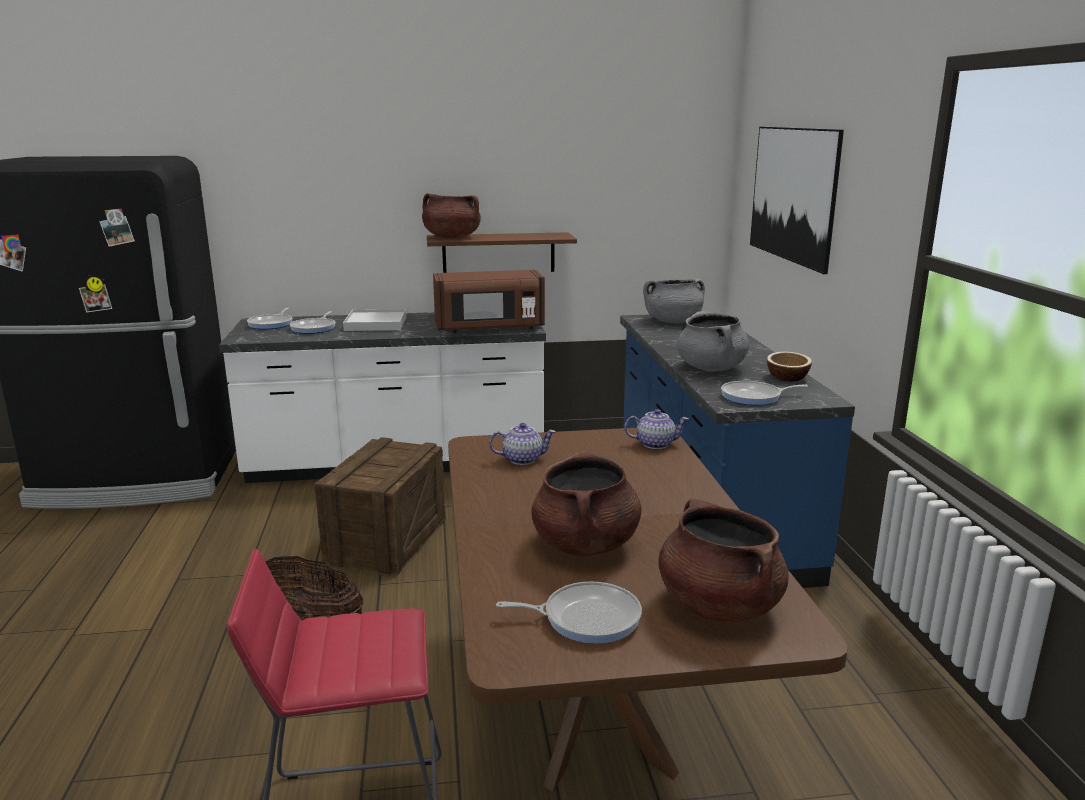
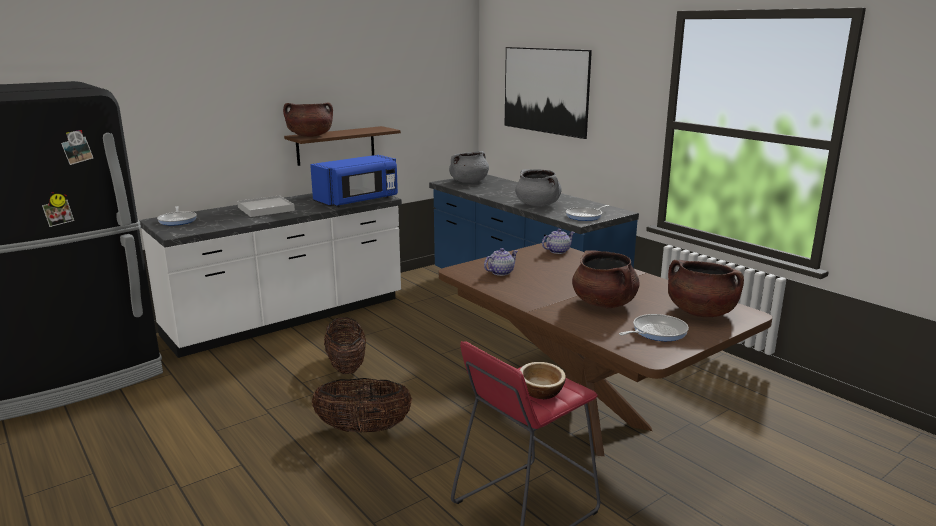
camera: 30 degrees left, 0 degrees up
(314, 328) = (222, 218): frying pan -> none
(387, 541) = (346, 366): crate -> basket
(489, 328) = (358, 201): brown microwave -> blue microwave
(787, 377) = (584, 204): bowl -> bowl (541, 392)

